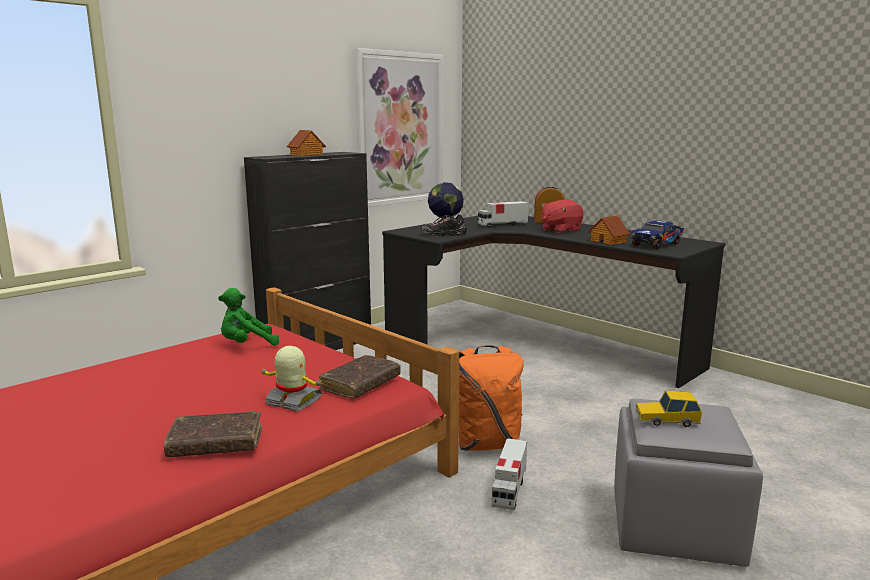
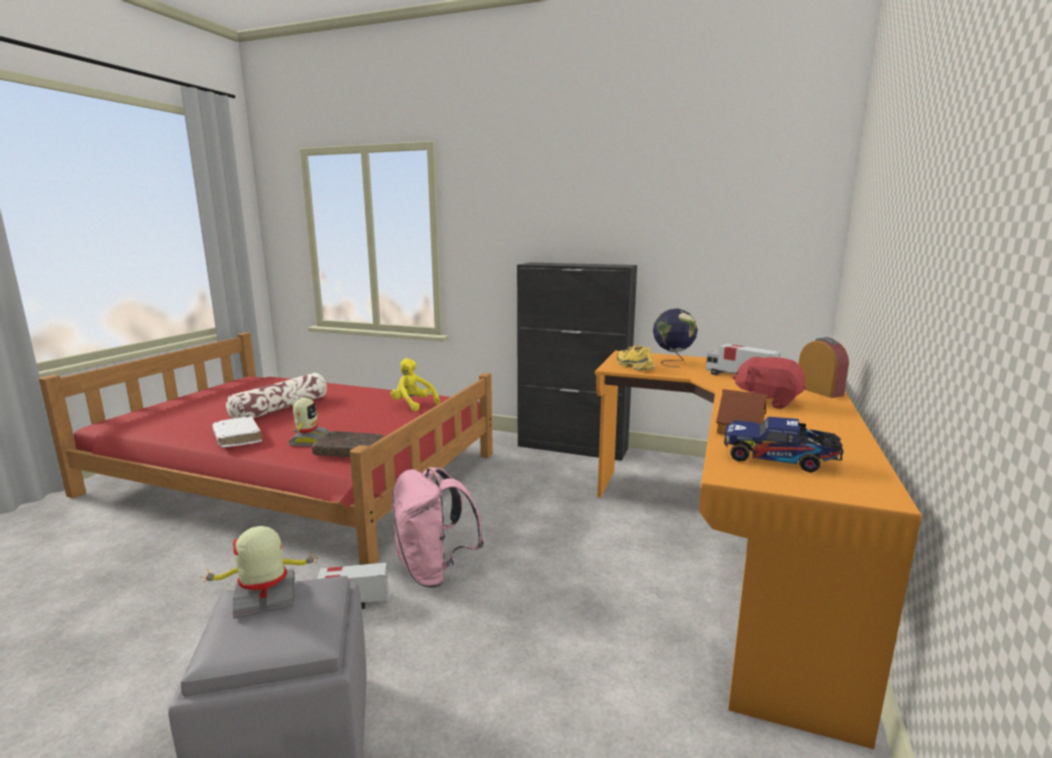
camera: 65 degrees right, 0 degrees up
(120, 413) = (281, 408): none -> pillow
(216, 444) = (237, 438): brown book -> white book
(247, 345) = (413, 405): green plush toy -> yellow plush toy
(306, 154) = (575, 264): toy house -> none
(400, 129) = (724, 244): picture -> none
(444, 235) = (634, 367): black shoe -> yellow shoe
(486, 443) = (434, 571): orange backpack -> pink backpack
(537, 346) = (729, 551): black desk -> orange desk
(666, 419) = (266, 599): toy car -> toy robot

